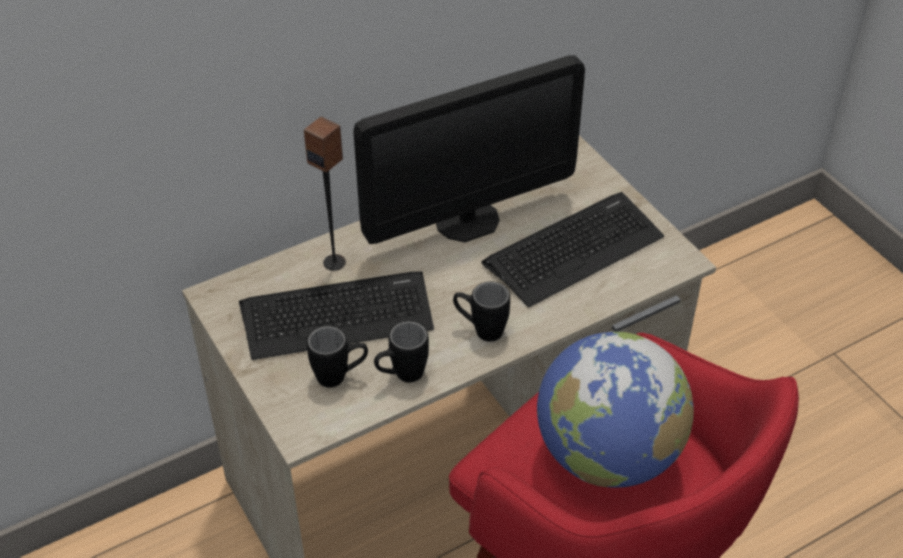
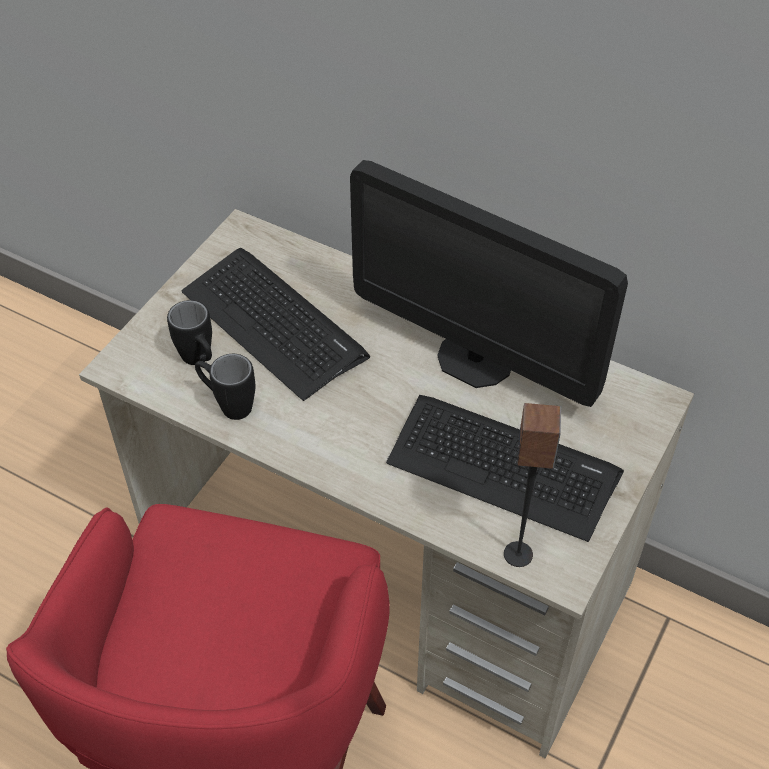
camera: 60 degrees right, 5 degrees up
(335, 262) = (341, 289): speaker -> speaker (518, 554)
(480, 330) = (328, 438): black mug -> none
(607, 455) = (227, 620): globe -> none

